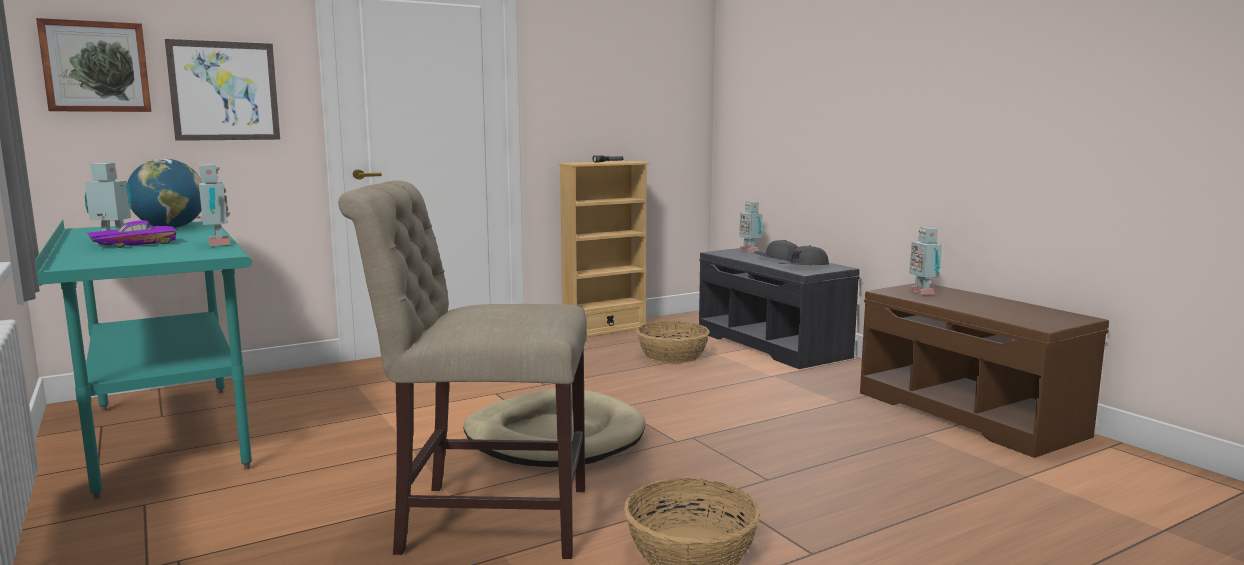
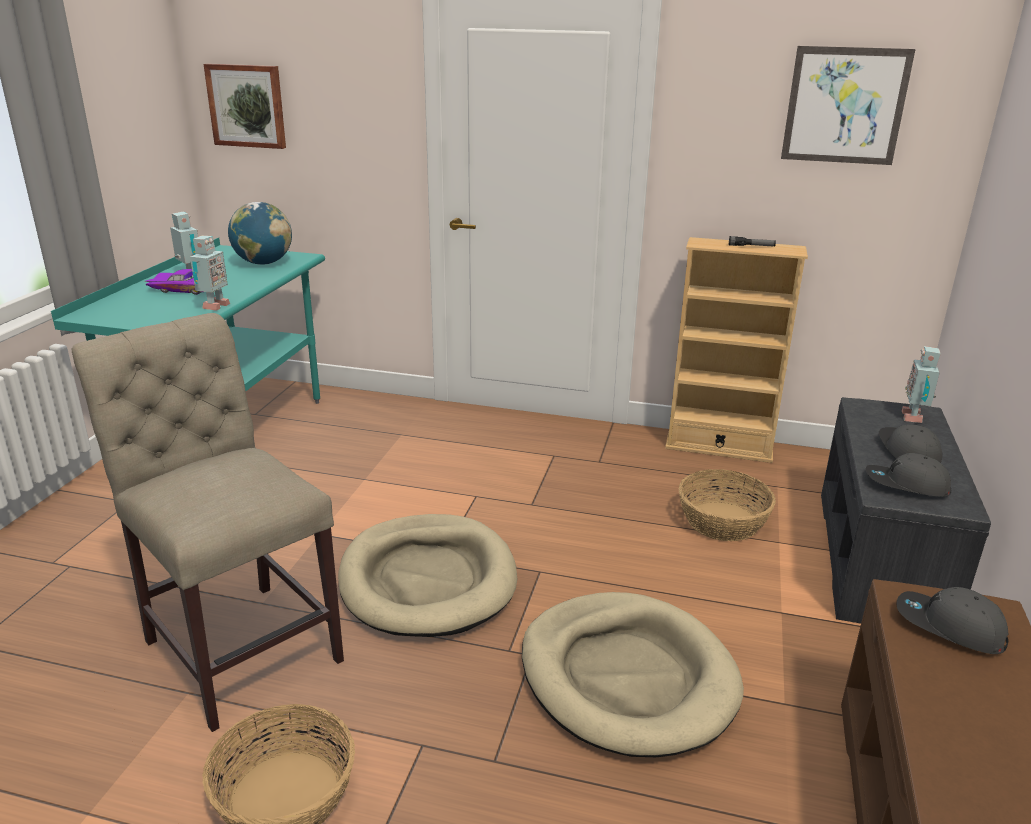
camera: 45 degrees right, 15 degrees up
(224, 91) = (341, 130): picture -> picture (845, 106)
(758, 423) = (627, 677): none -> beige dog bed
(922, 293) = (948, 627): toy robot -> grey cap

